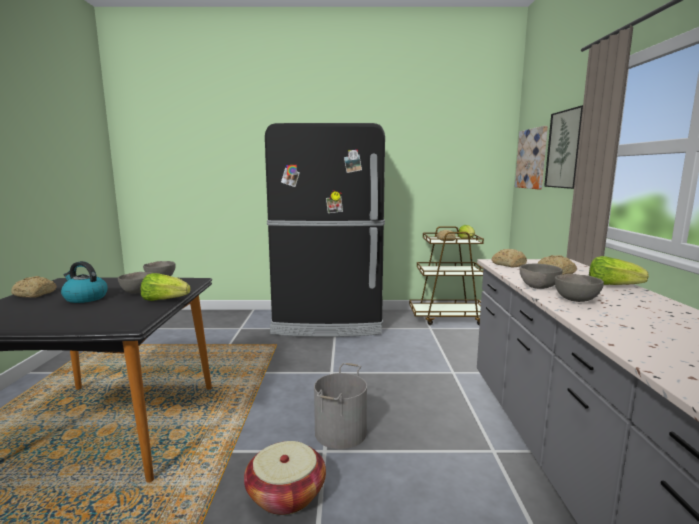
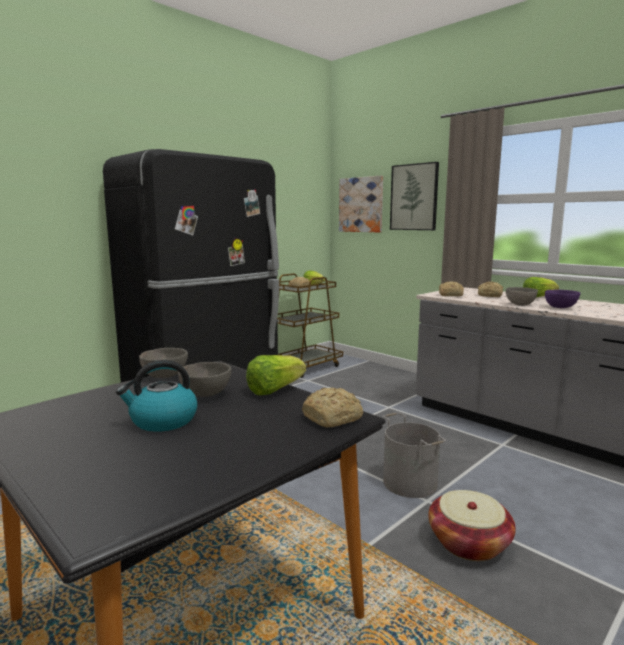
camera: 45 degrees left, 0 degrees up
(35, 294) = (48, 446): bread -> bread (333, 418)
(576, 300) = (560, 307): grey bowl -> purple bowl

